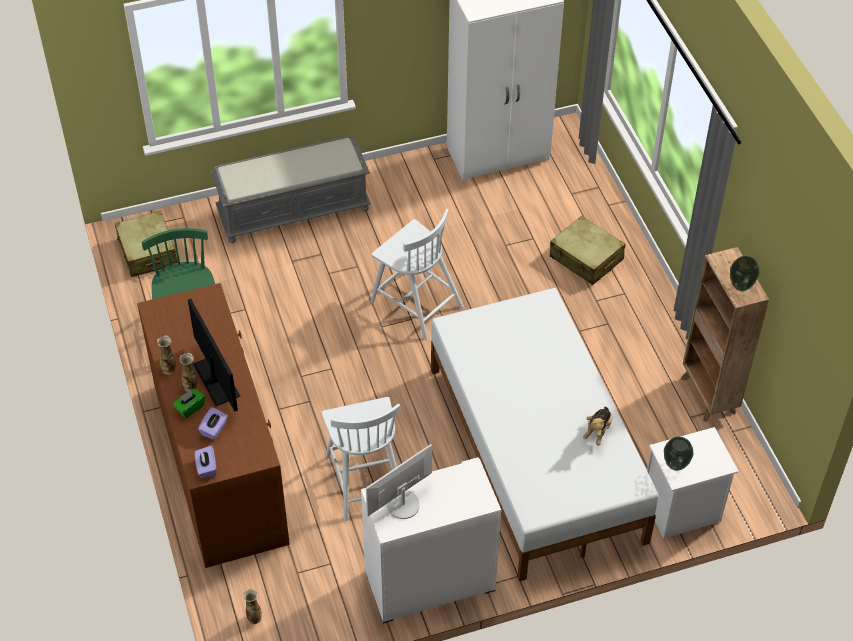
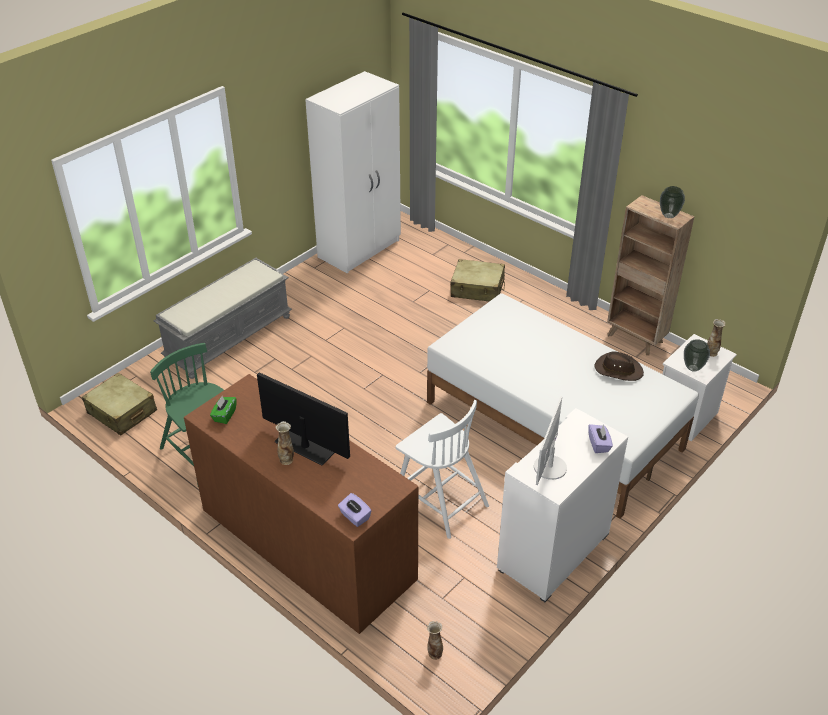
camera: 30 degrees left, 10 degrees down
(169, 369) = (255, 454): vase -> vase (711, 352)
(190, 408) = (300, 476): green tissue box -> green tissue box (224, 415)
(214, 429) = (336, 483): purple tissue box -> purple tissue box (599, 444)
(415, 303) = (377, 363): white chair -> none
(598, 431) = (618, 369): plush toy -> brown hat

